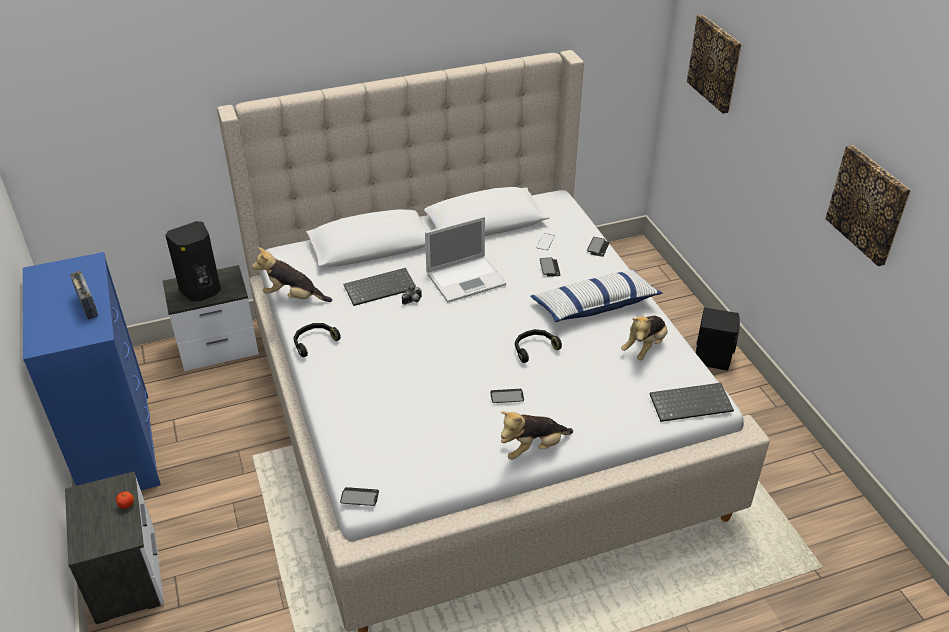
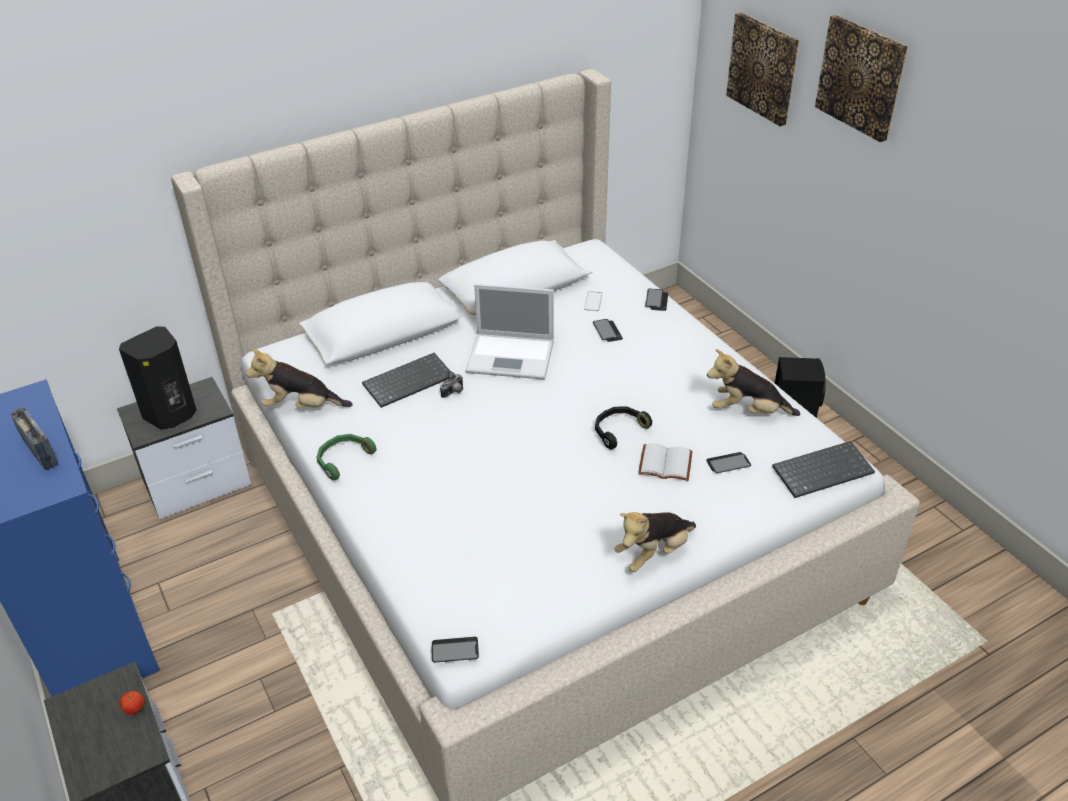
camera: 10 degrees left, 0 degrees up
(314, 342) = (343, 459): black headphones -> green headphones
(467, 278) = (512, 356): laptop -> laptop turned 45 degrees clockwise
(507, 397) = (603, 494): phone -> phone (728, 464)
(565, 379) = (666, 463): none -> white book
(594, 305) = (674, 369): pillow -> none
(645, 347) = (747, 411): plush toy -> plush toy turned 75 degrees clockwise
(868, 204) = (993, 208): picture -> picture (861, 77)

